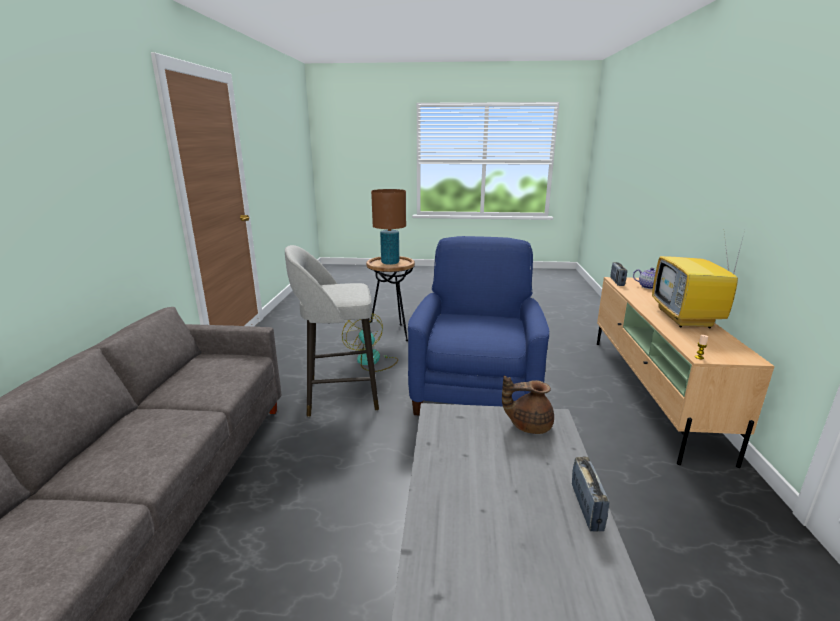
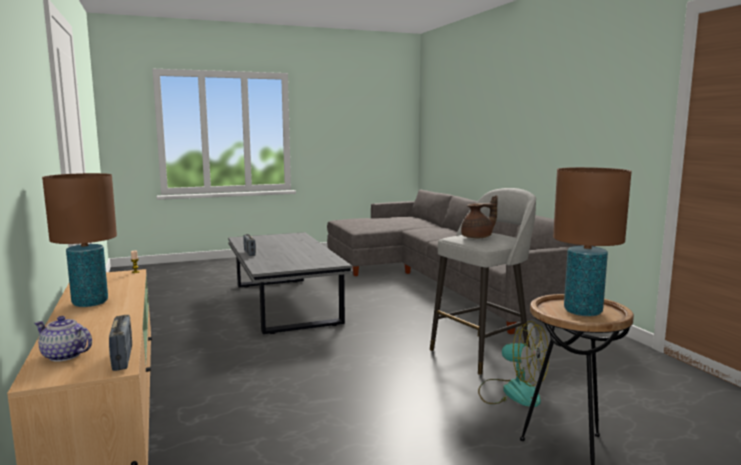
camera: 155 degrees right, 10 degrees down
(475, 390) = (351, 386): blue armchair -> none
(528, 425) = (279, 266): brown teapot -> brown teapot (478, 237)
(686, 319) = (90, 303): television -> brown table lamp

